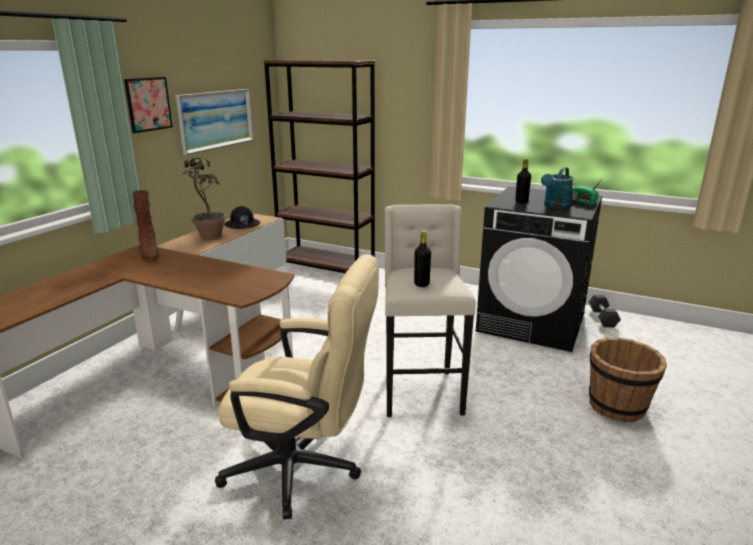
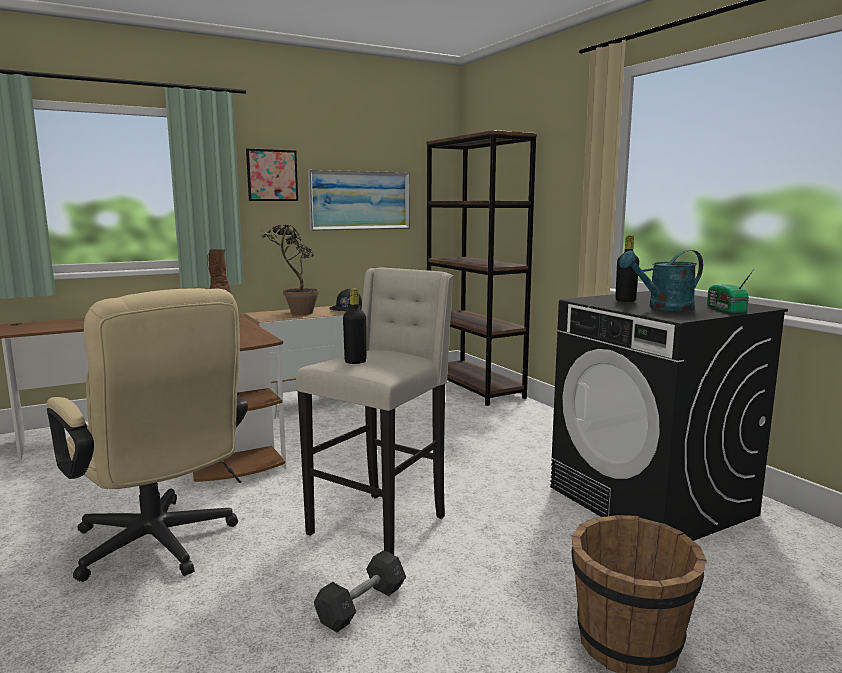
camera: 35 degrees right, 10 degrees down
(602, 318) = (791, 528): grey dumbbell -> grey dumbbell (361, 605)

